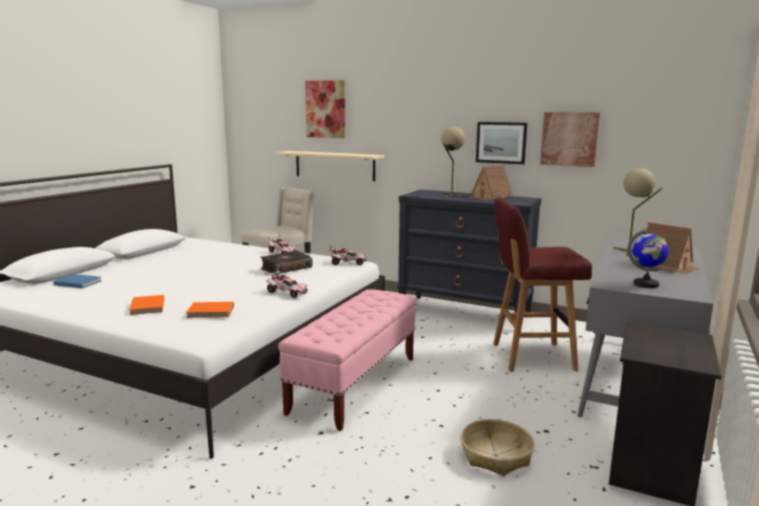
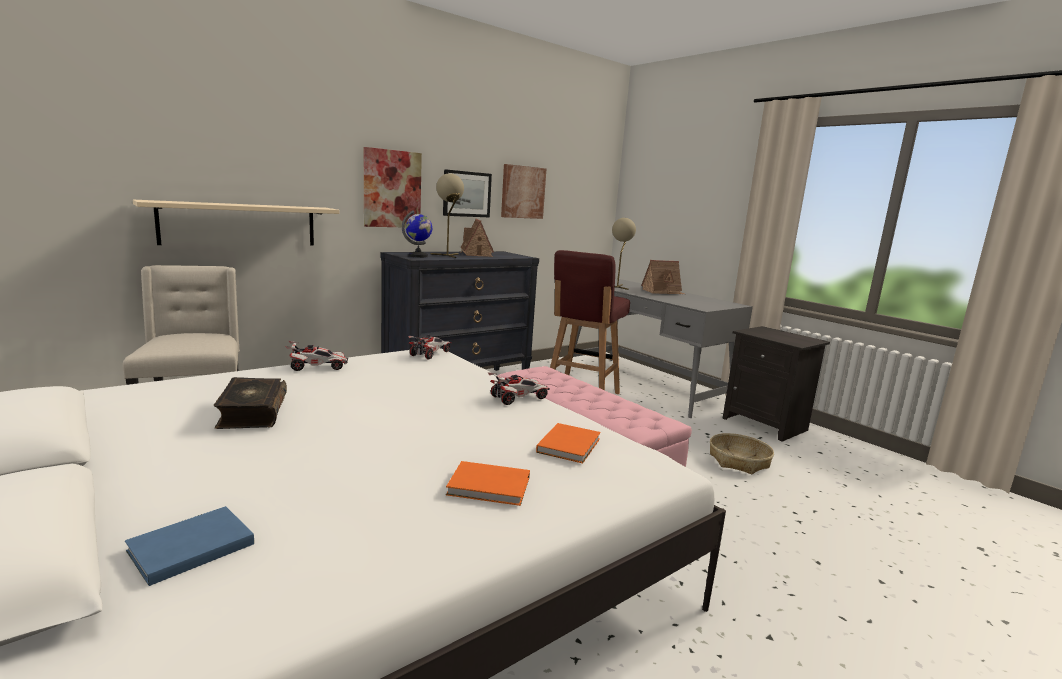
camera: 65 degrees left, 0 degrees up
(286, 268) = (404, 379): book -> book (251, 413)
(326, 109) = (217, 131): picture -> picture (392, 189)
(646, 284) = (706, 304): globe -> globe (418, 256)

